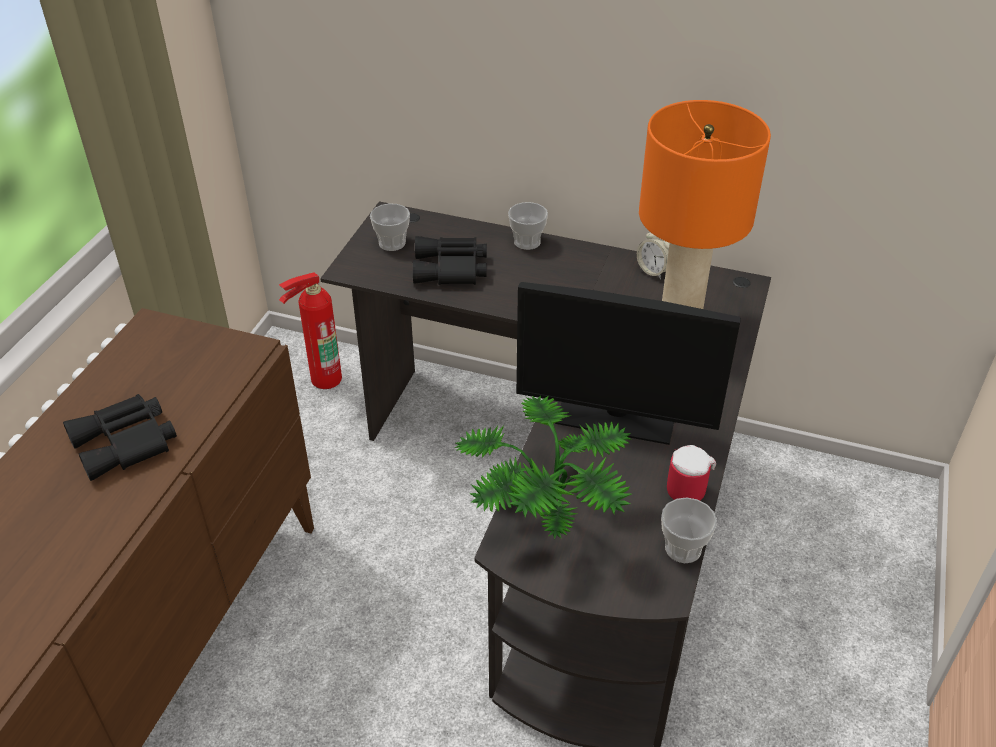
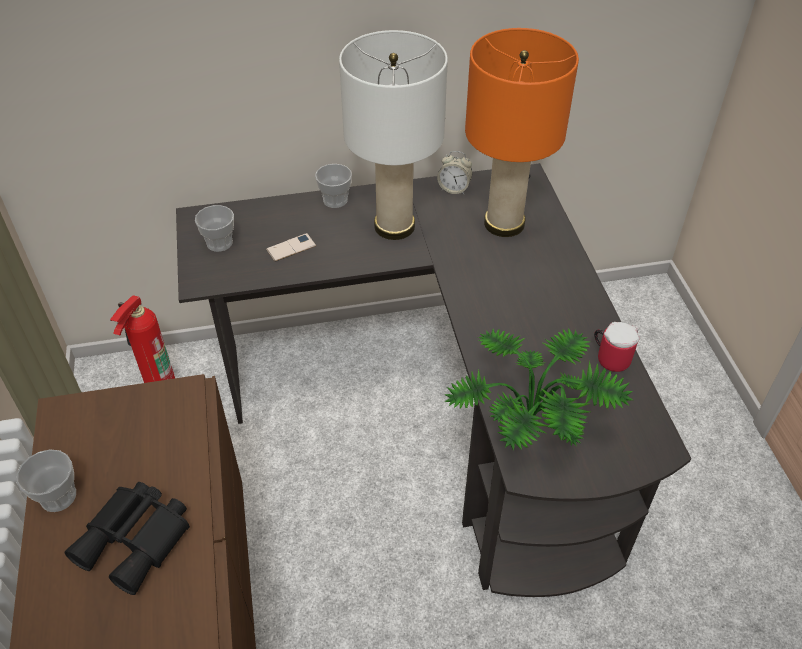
camera: 30 degrees left, 5 degrees up
(451, 269) = (291, 248): black binoculars -> phone
(564, 285) = (394, 226): none -> white table lamp
(616, 416) = (519, 321): monitor -> none
(683, 548) = (647, 407): cup -> cup (58, 496)

